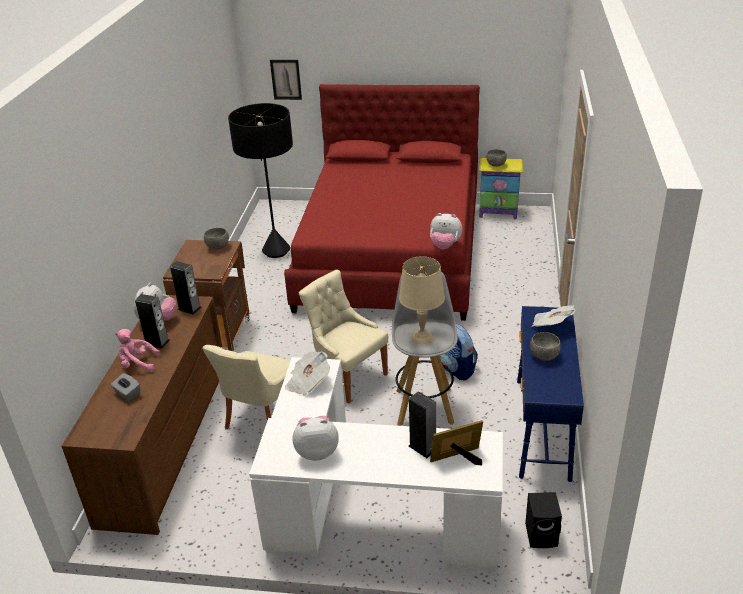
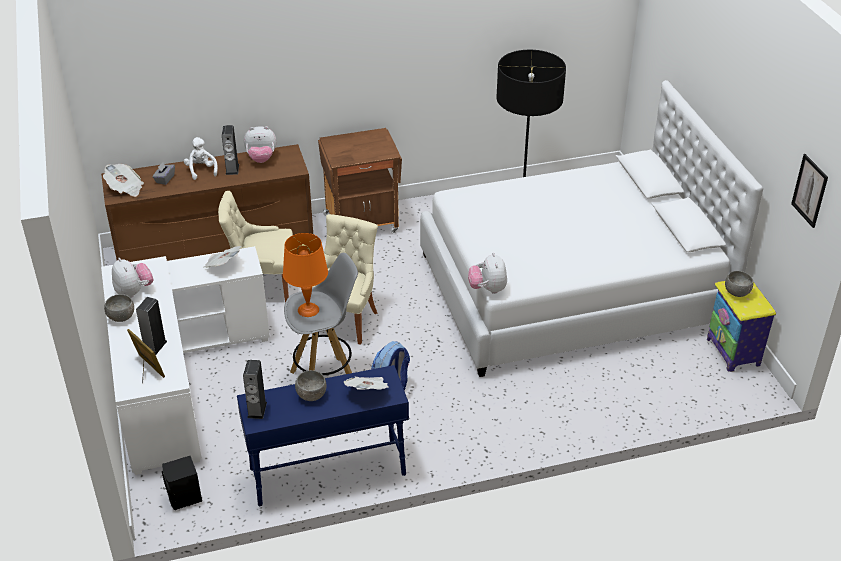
camera: 65 degrees right, 5 degrees up
(115, 428) = (125, 188): none -> newspaper
(137, 364) = (201, 170): pink plush toy -> white plush toy
(189, 308) = (285, 168): speaker -> speaker (257, 410)
(218, 247) = (382, 148): grey bowl -> grey bowl (121, 317)
(286, 79) = (656, 56): picture -> picture (809, 190)
(391, 255) = (571, 290): red bed -> white bed
(422, 336) = (308, 309): beige table lamp -> orange table lamp

